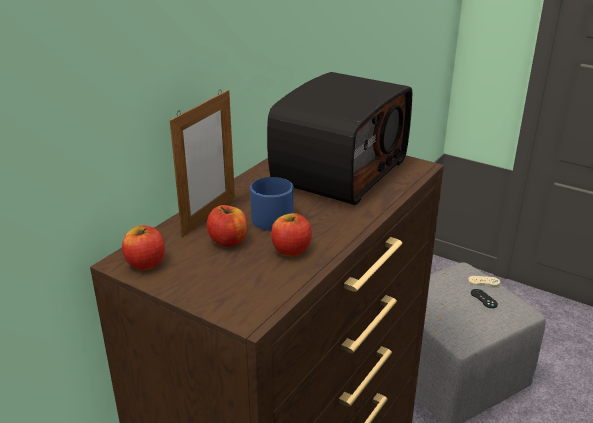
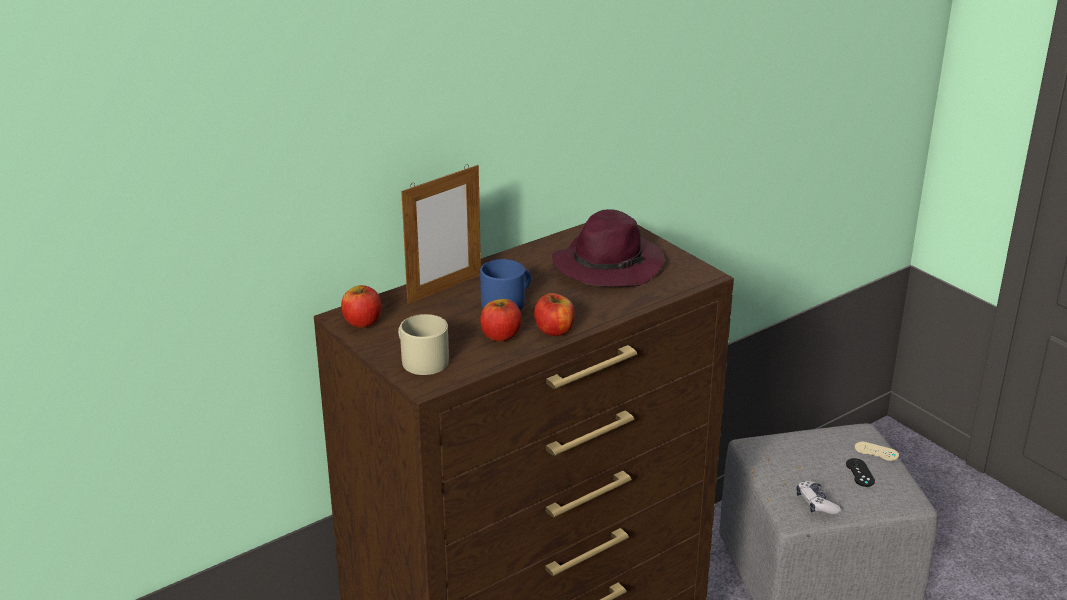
camera: 20 degrees right, 0 degrees up
(228, 241) = (447, 316): apple -> apple (554, 330)
(229, 291) = (420, 360): none -> beige mug
(338, 171) = (608, 265): radio -> purple hat
(470, 329) = (816, 503): none -> game controller

